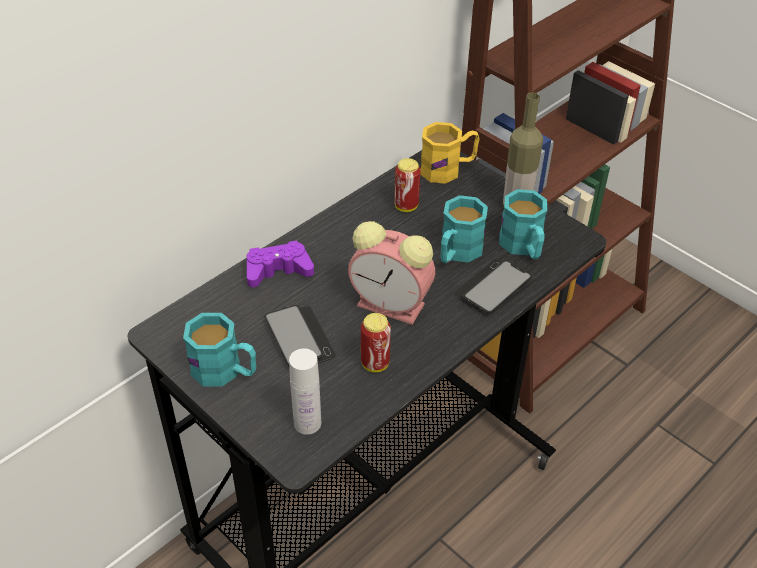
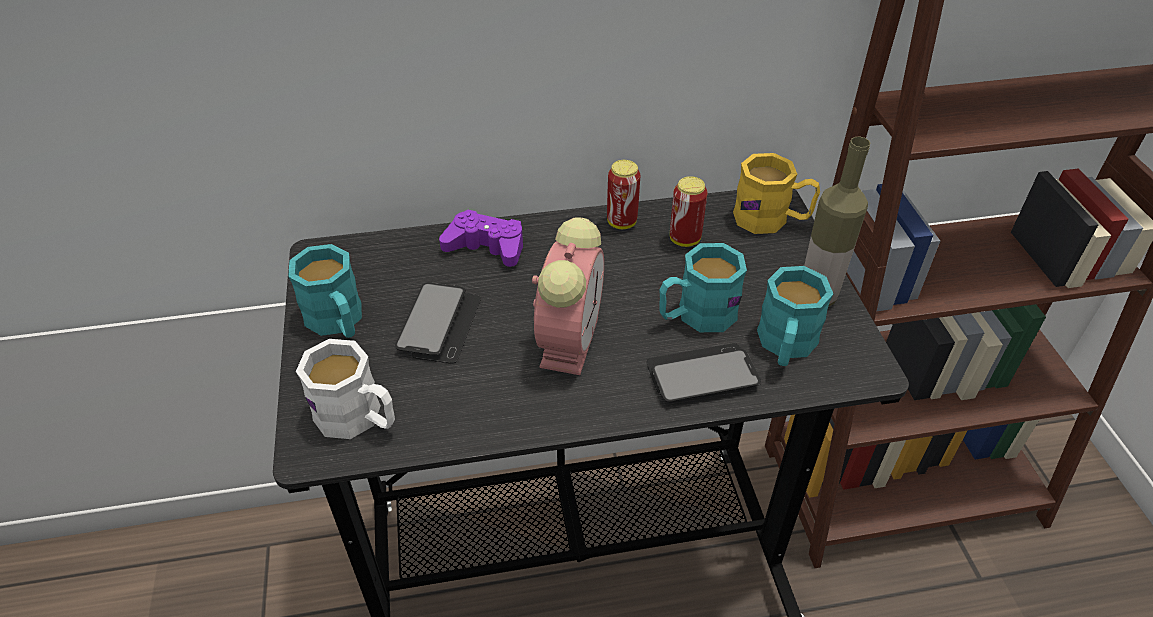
camera: 35 degrees right, 0 degrees up
(307, 423) = (359, 418): white bottle -> white mug
(375, 363) = (488, 392): can -> can (622, 222)
(393, 305) = (569, 339): alarm clock -> alarm clock turned 135 degrees counterclockwise

